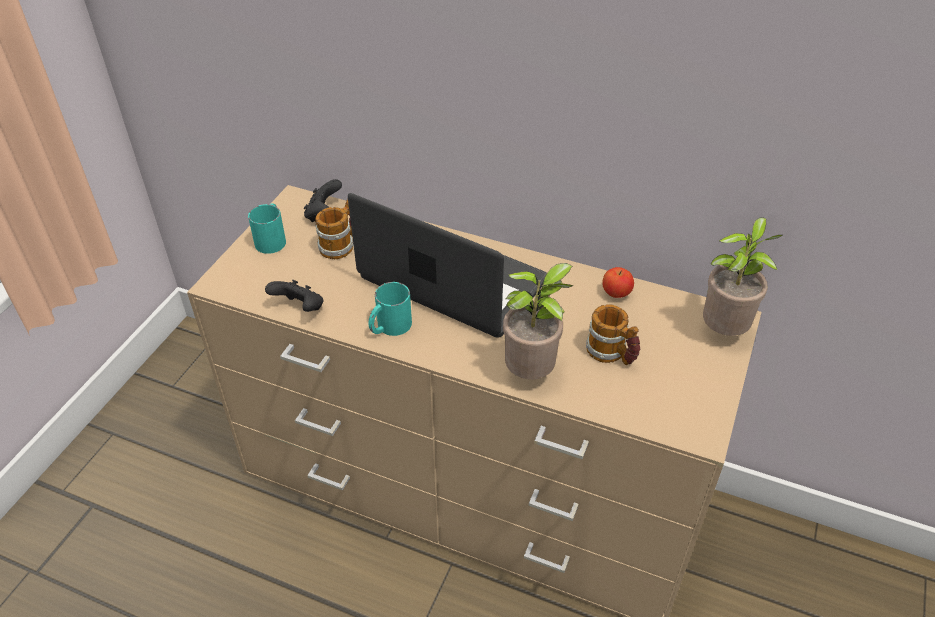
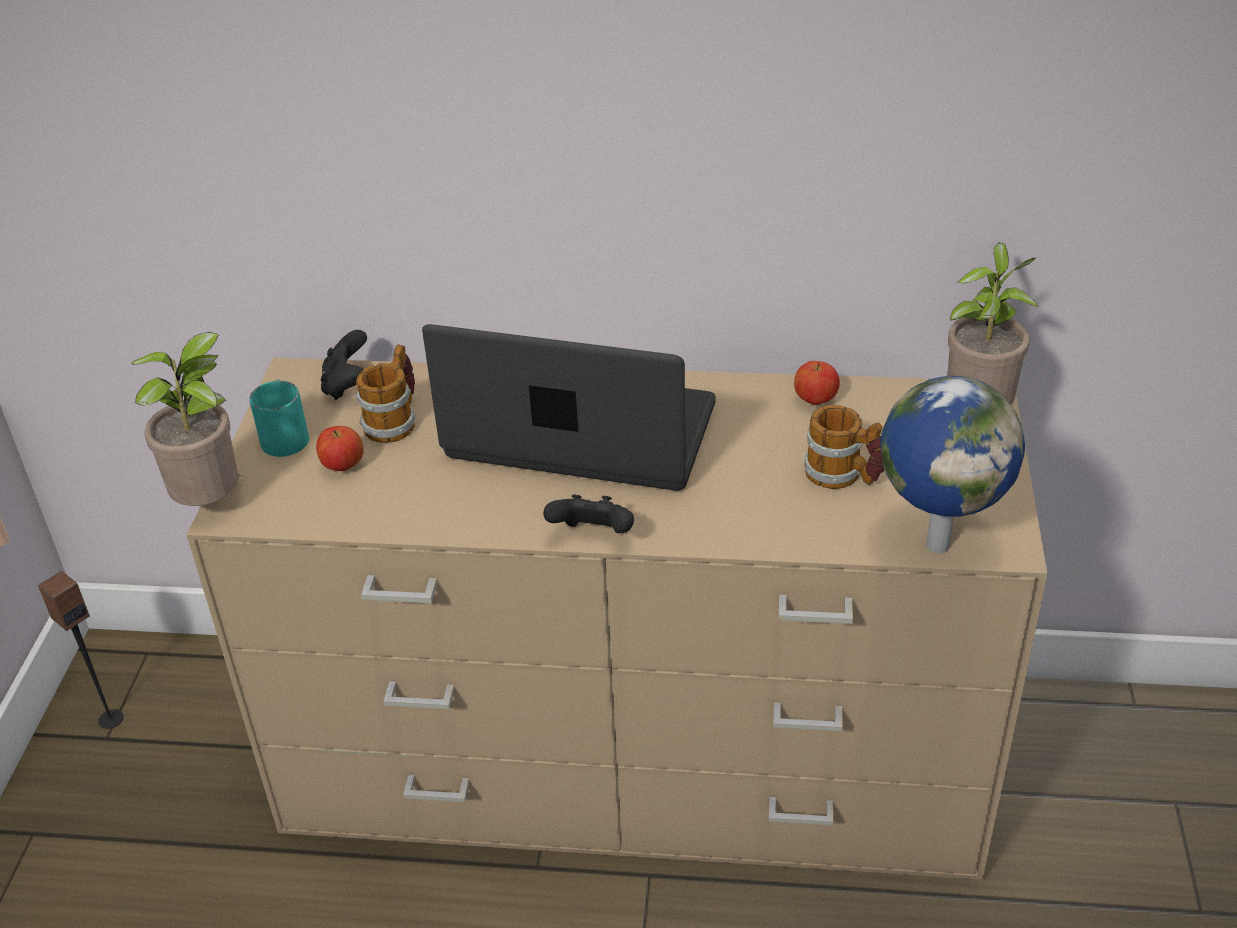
camera: 15 degrees left, 5 degrees down
(178, 375) = (110, 719): none -> speaker
(297, 269) = (343, 466): none -> apple
(300, 308) = (374, 518): black game controller -> black game controller (593, 536)
(389, 327) = (518, 512): turquoise mug -> none
(532, 373) = (748, 525): potted plant -> potted plant (215, 503)
(654, 421) = (937, 544): none -> globe

